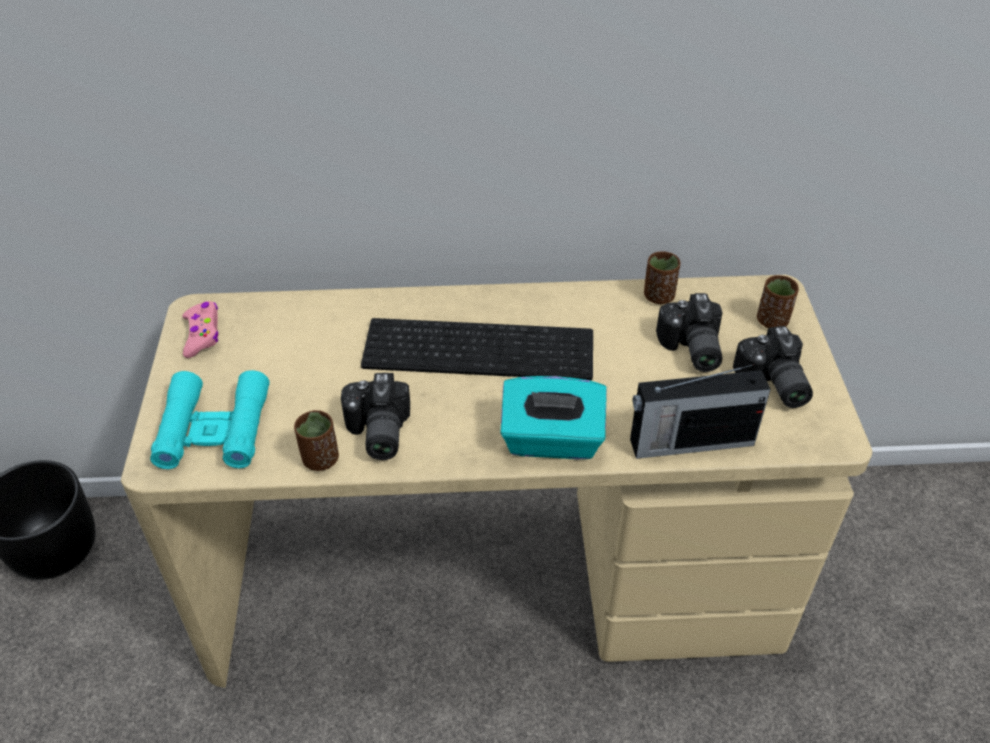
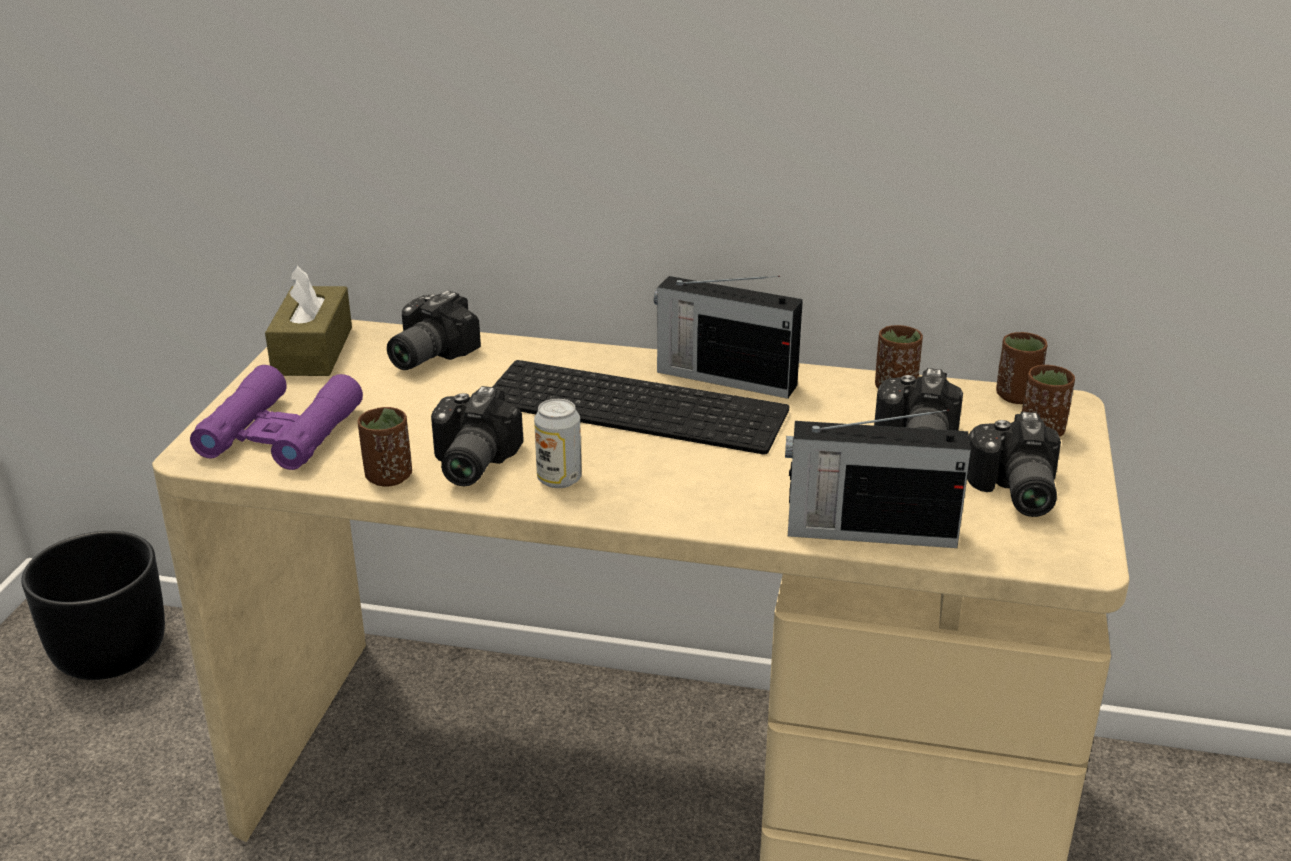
camera: 15 degrees right, 15 degrees down
(202, 334) = (313, 351): pink game controller -> brown tissue box
(214, 429) = (280, 433): turquoise binoculars -> purple binoculars
(295, 323) = (424, 355): none -> camera
(451, 435) = (559, 479): none -> can
(533, 307) = (723, 378): none -> radio
(551, 441) = (684, 503): turquoise tissue box -> none
(744, 289) = (1016, 396): none -> brown cup

